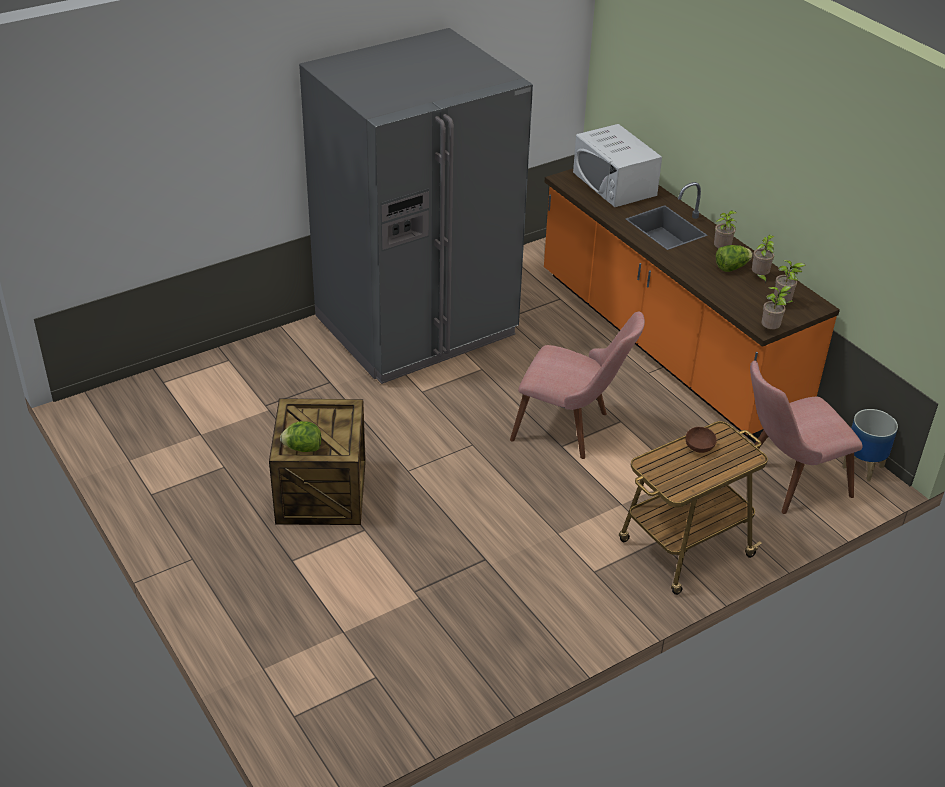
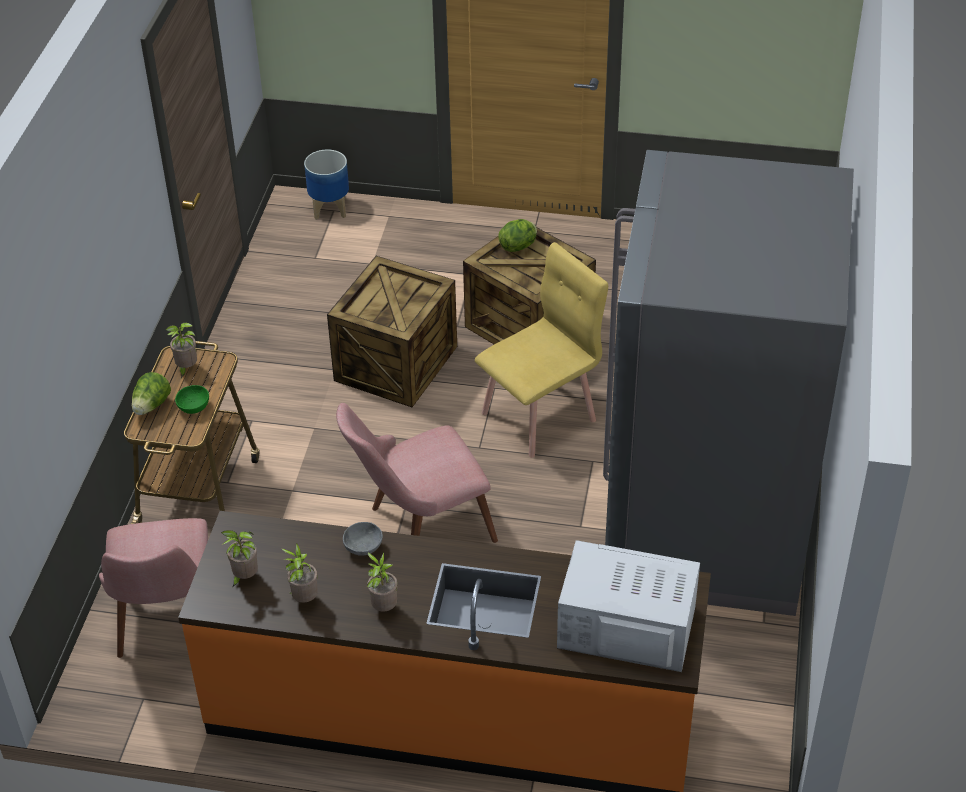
camera: 135 degrees right, 5 degrees up
(410, 434) = (540, 416): none -> yellow chair
(443, 537) = (394, 362): none -> crate
(700, 278) = (363, 547): none -> grey bowl
(700, 447) = (193, 407): brown bowl -> green bowl
(731, 267) = (347, 590): lettuce -> lettuce (151, 406)
(770, 330) = (224, 529): potted plant -> potted plant (186, 368)
(784, 482) = (168, 626): pink chair -> pink chair turned 150 degrees clockwise
(863, 467) = (102, 708): planter -> planter (329, 209)

